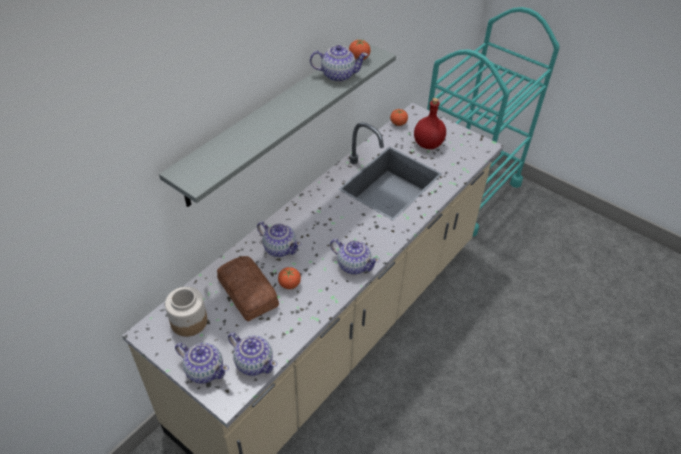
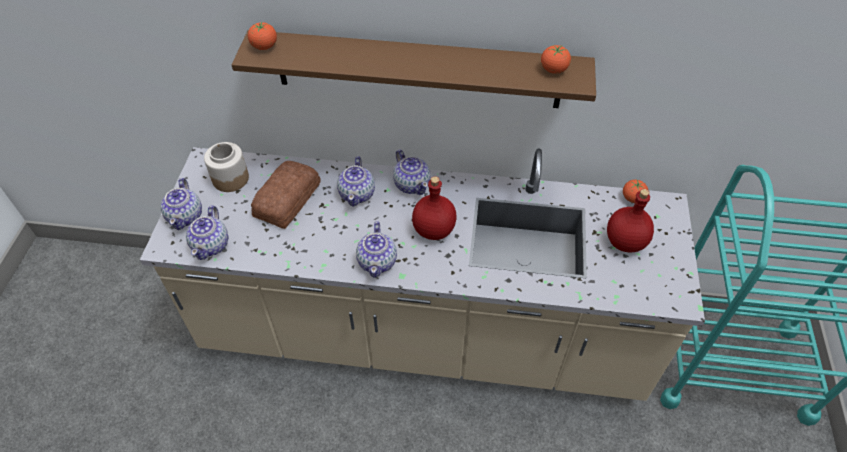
camera: 60 degrees right, 5 degrees up
(274, 121) = (418, 69): grey shelf -> brown shelf
(289, 284) = (317, 224): tomato -> tomato (264, 47)
(337, 75) = (504, 67): teapot -> teapot (412, 184)
(349, 223) = (433, 230): none -> red bottle

